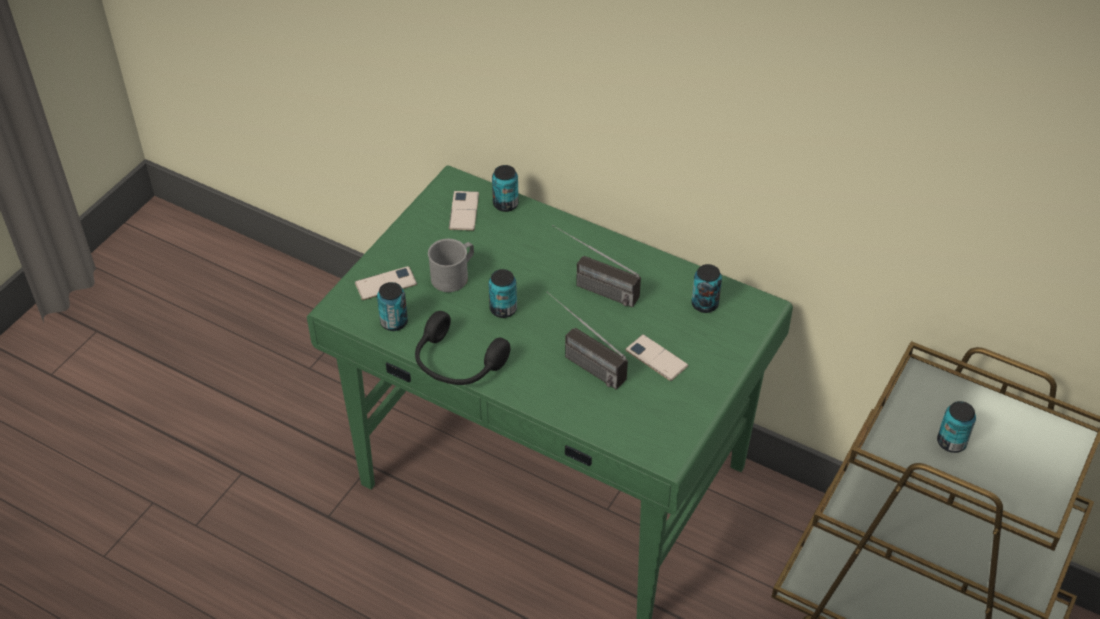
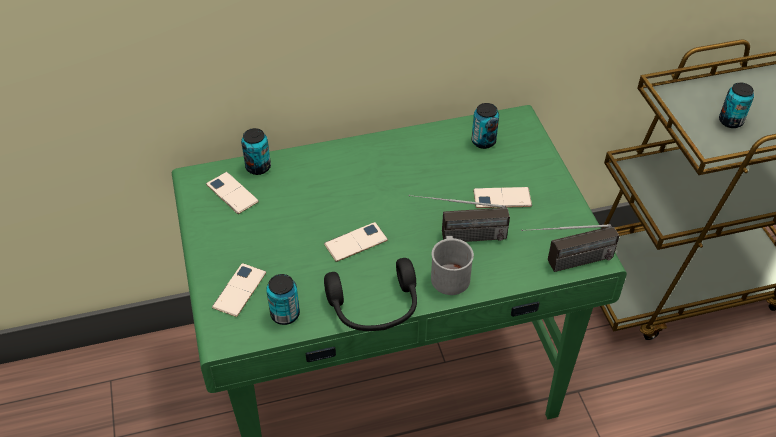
camera: 45 degrees left, 0 degrees up
(454, 275) = (286, 244): grey mug -> grey mug (449, 274)
(503, 309) = (356, 242): can -> phone
(591, 287) = (396, 182): radio -> radio (564, 264)

